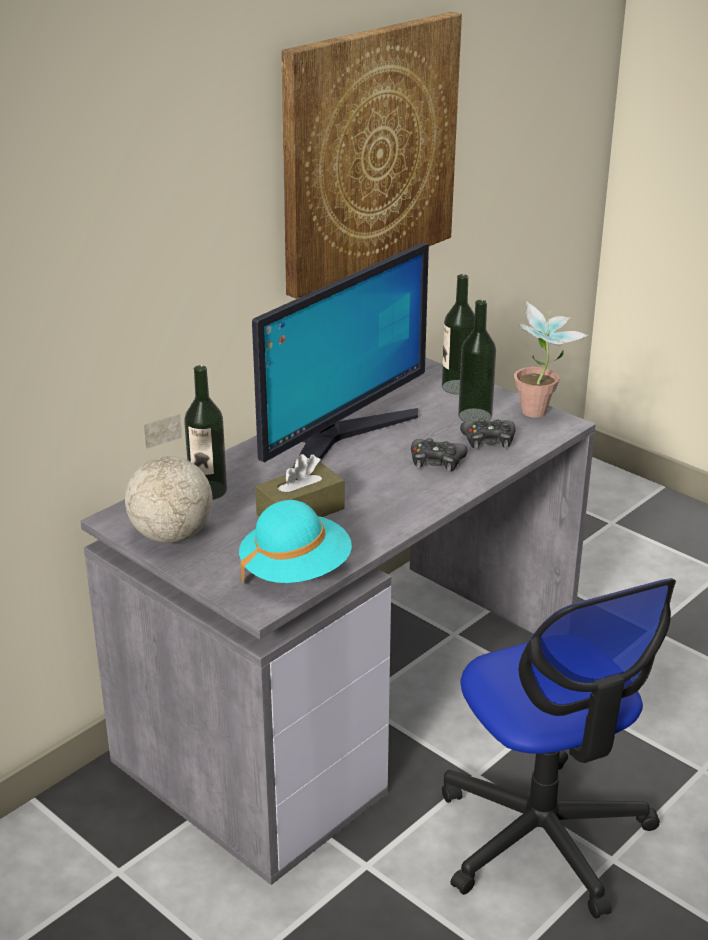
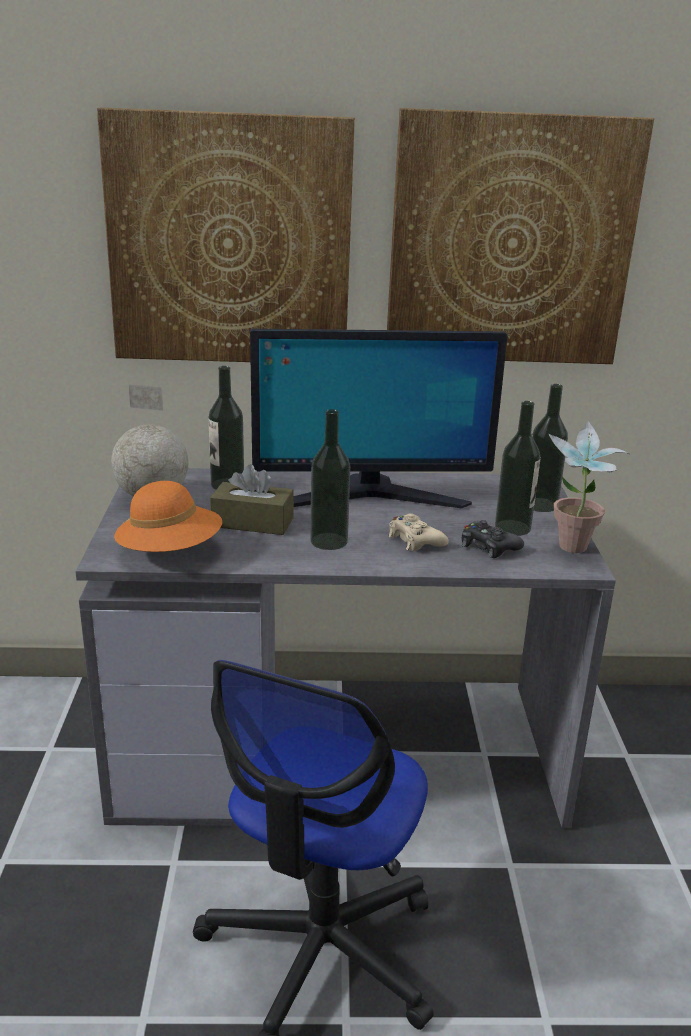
camera: 45 degrees right, 5 degrees down
(150, 230) = (230, 242): none -> picture
(295, 571) = (170, 552): turquoise hat -> orange hat
(384, 495) = (329, 541): none -> bottle
(436, 461) = (415, 540): black game controller -> beige game controller

